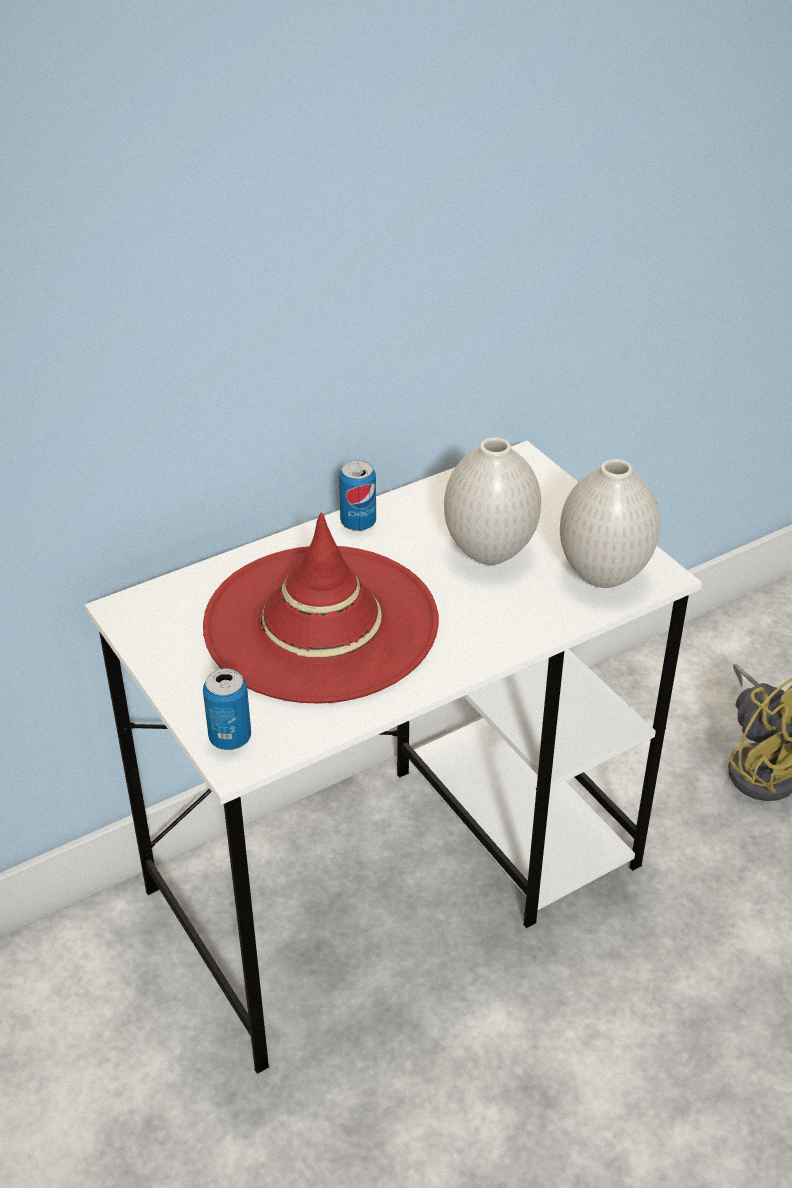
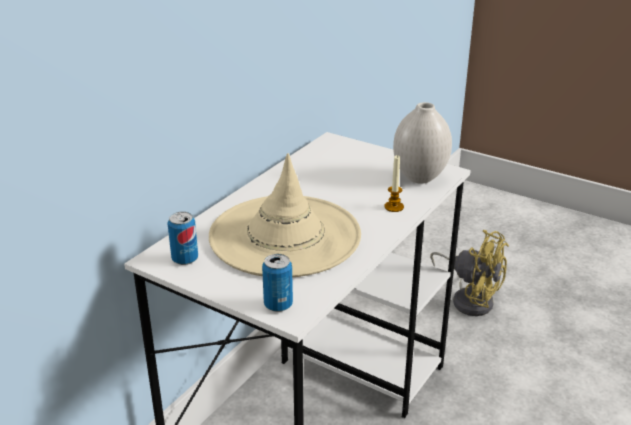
camera: 25 degrees left, 10 degrees down
(321, 623) = (285, 235): red hat -> beige hat
(358, 523) = (265, 185): can -> can (185, 259)
(488, 552) = (350, 182): white vase -> none
(518, 620) = (394, 207): none -> candle

